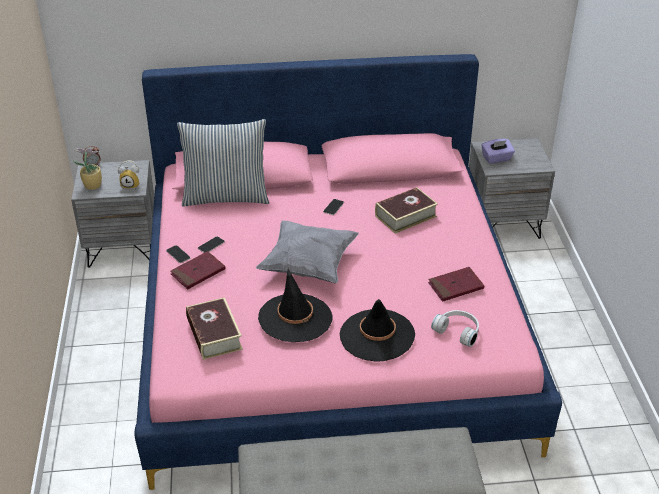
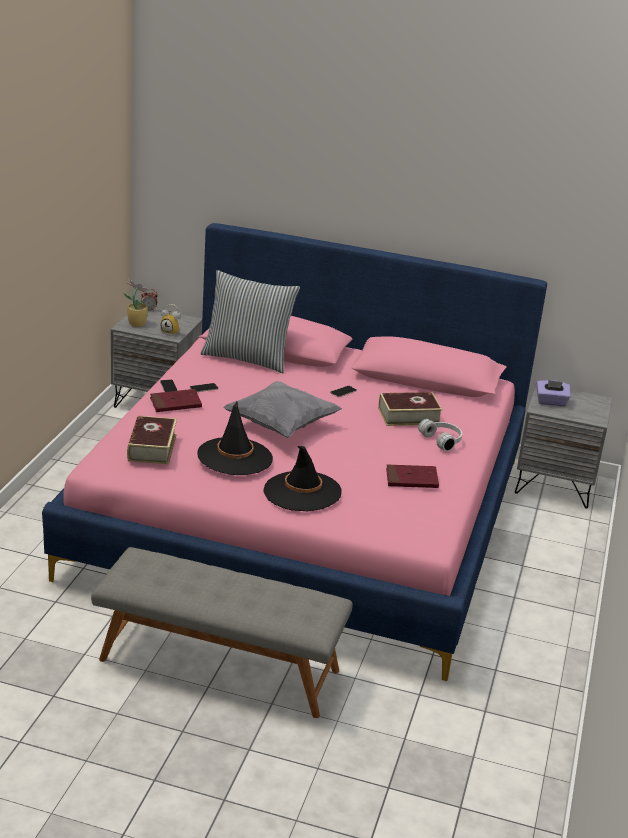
camera: 20 degrees right, 10 degrees down
(458, 331) = (384, 511): white headphones -> white headphones (443, 440)

